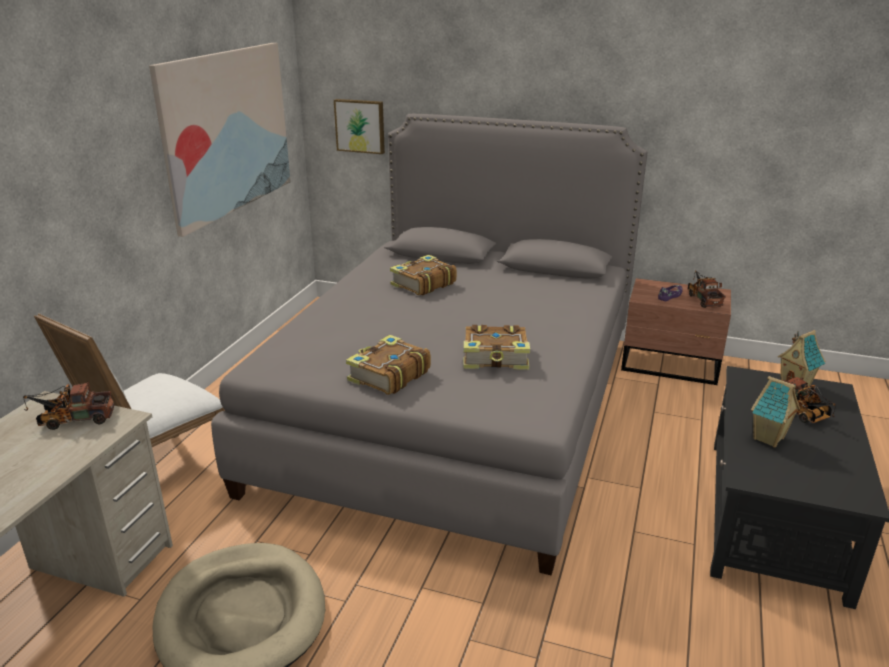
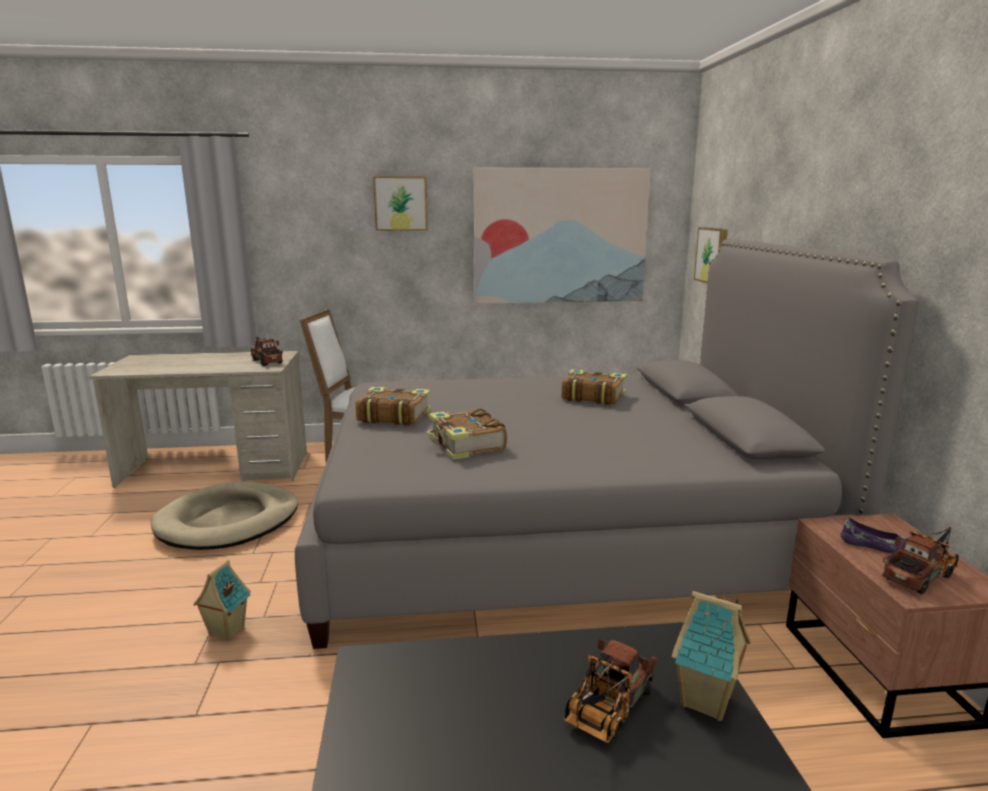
camera: 65 degrees right, 10 degrees down
(87, 130) = (401, 203): none -> picture
(769, 439) = (488, 678): toy house -> toy house (226, 631)

